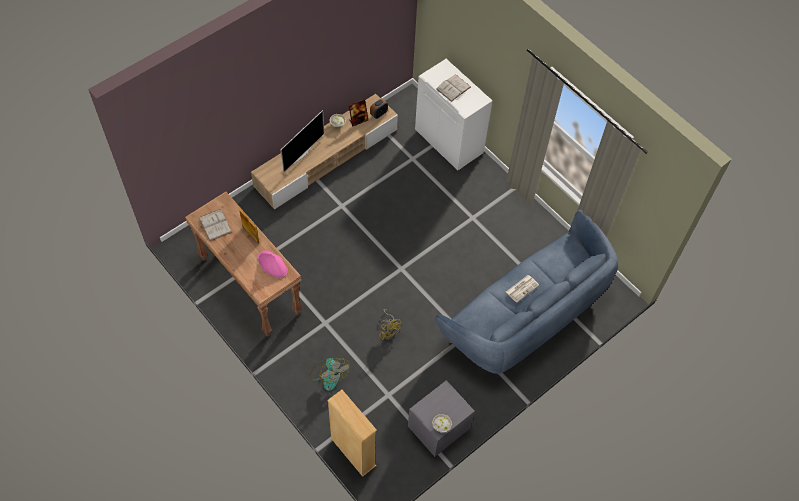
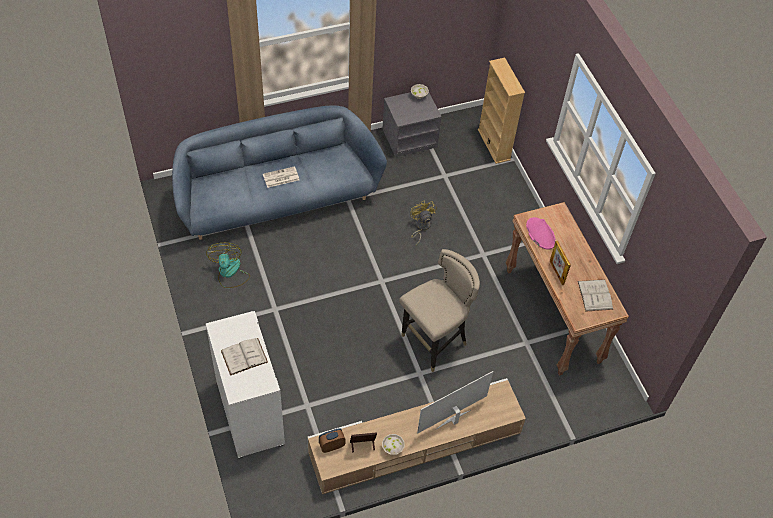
camera: 160 degrees left, 5 degrees down
(328, 374) = (495, 208): fan -> fan (229, 273)
(339, 232) = (434, 343): none -> beige stool

